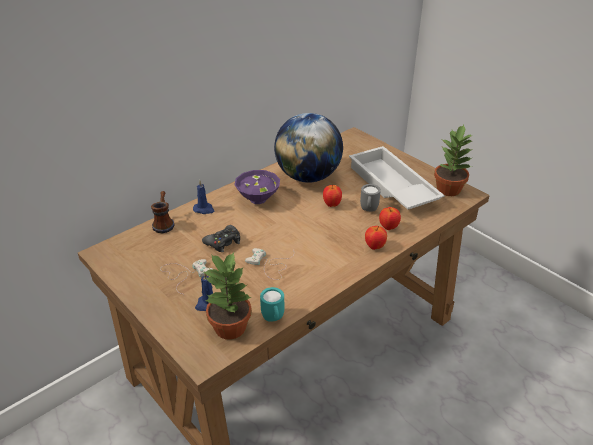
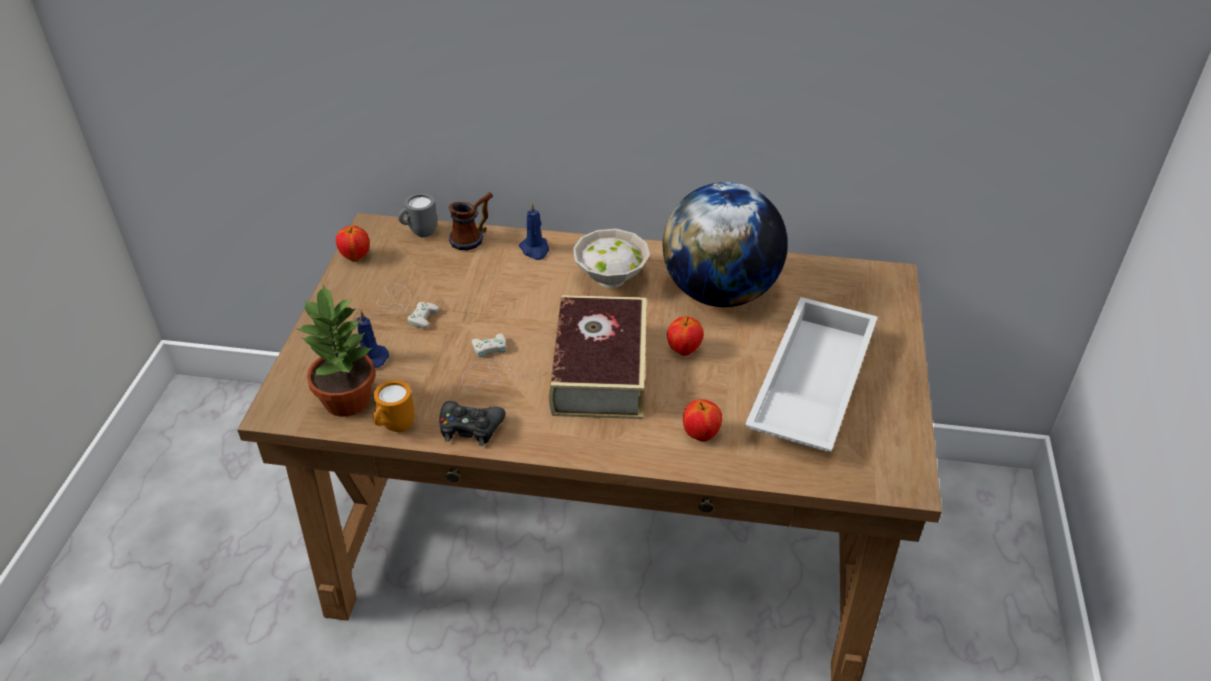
camera: 50 degrees right, 5 degrees up
(223, 242) = (490, 303): black game controller -> black game controller (470, 428)
(257, 199) = (609, 278): purple bowl -> white bowl
(273, 319) = (394, 428): turquoise mug -> orange mug
(314, 233) = (599, 370): none -> book
(368, 210) = (716, 393): grey mug -> grey mug (419, 233)
(374, 247) = (638, 443): apple -> apple (355, 257)
(449, 189) = (889, 454): potted plant -> none

